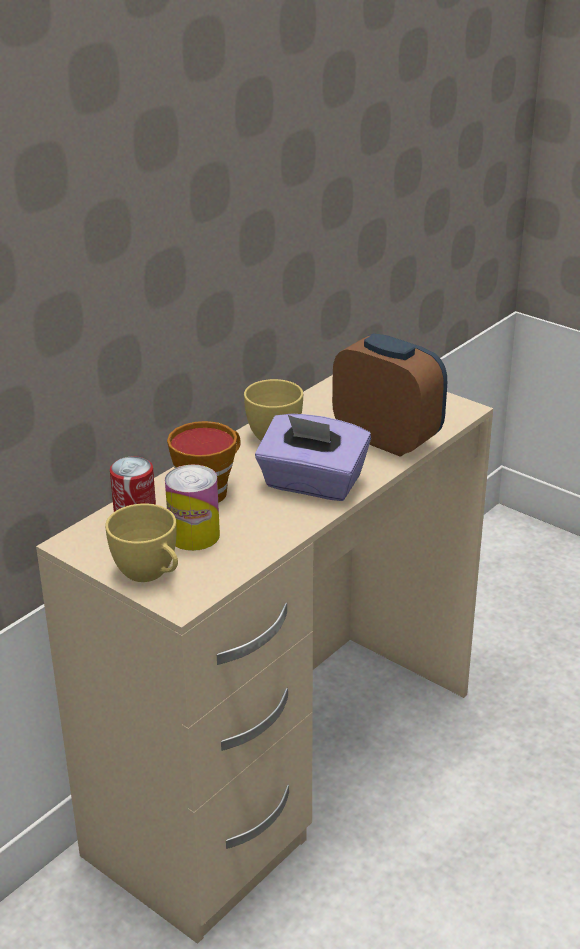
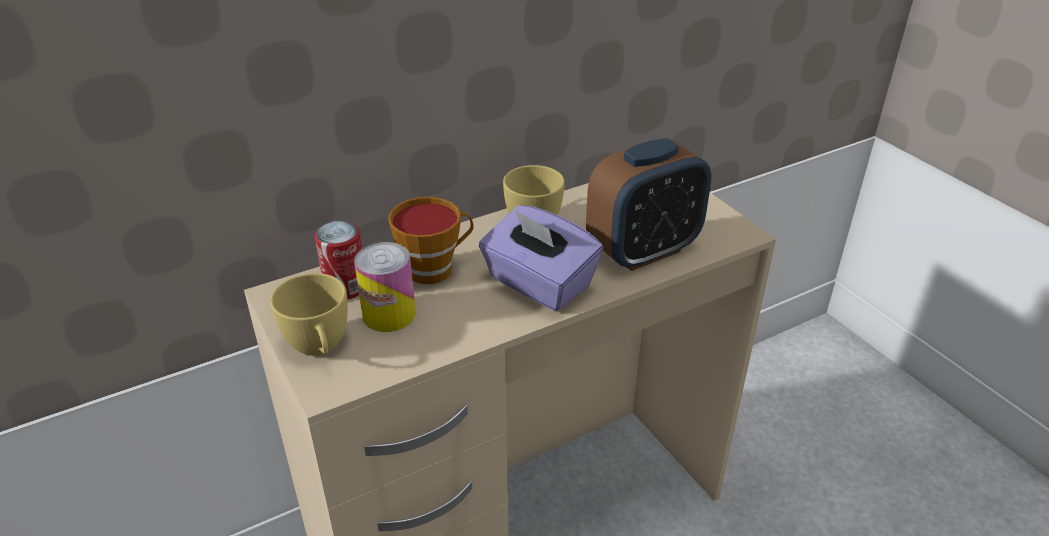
camera: 20 degrees right, 5 degrees up
(387, 439) = (643, 251): alarm clock -> alarm clock turned 90 degrees clockwise

